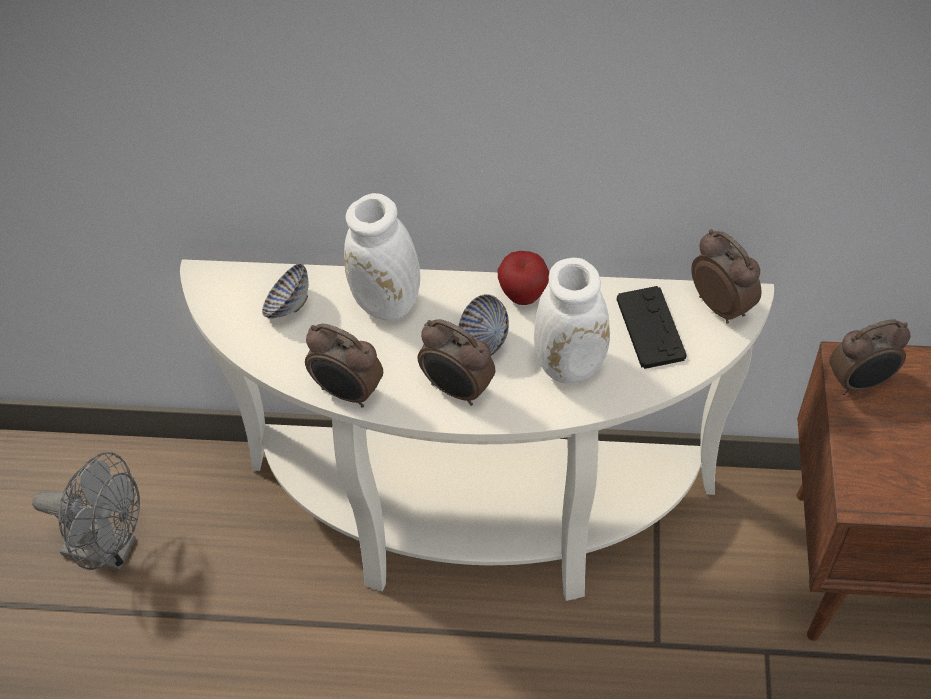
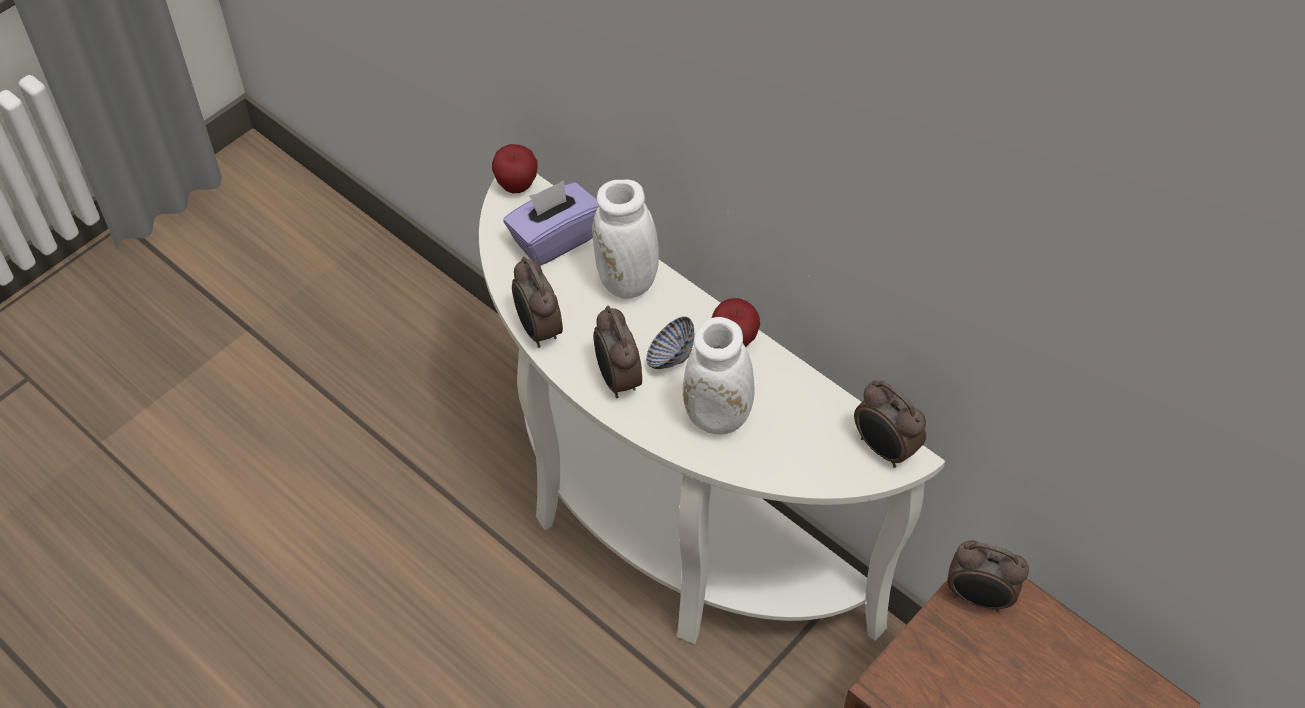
camera: 35 degrees right, 0 degrees up
(110, 549) = (381, 363): grey fan -> none
(210, 281) = (516, 185): none -> apple
(288, 306) = (554, 239): bowl -> purple tissue box
(650, 328) = (808, 430): black game controller -> none
(721, 305) = (884, 449): alarm clock -> alarm clock turned 135 degrees clockwise

